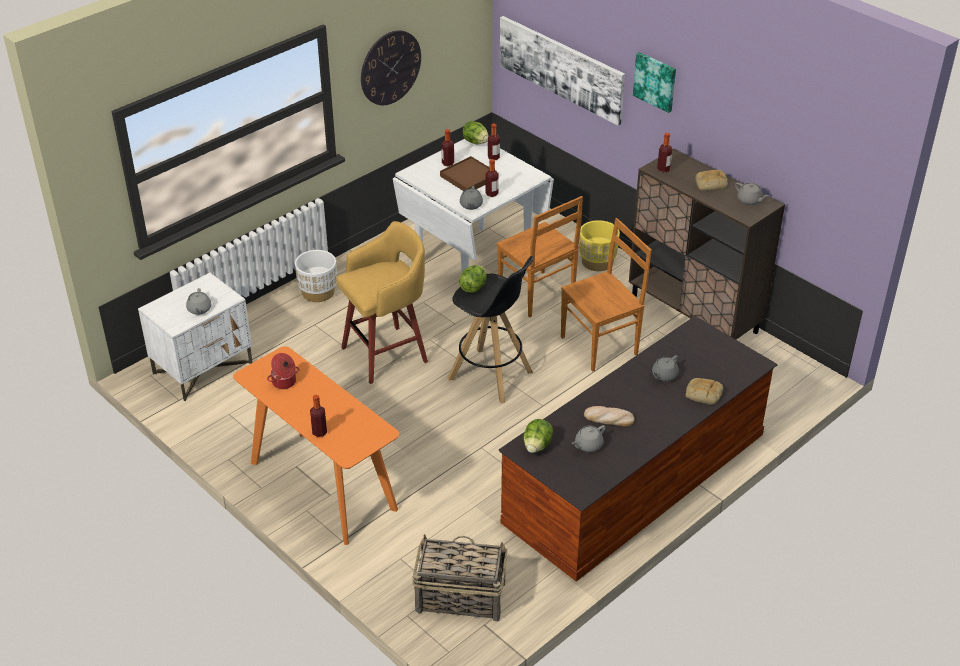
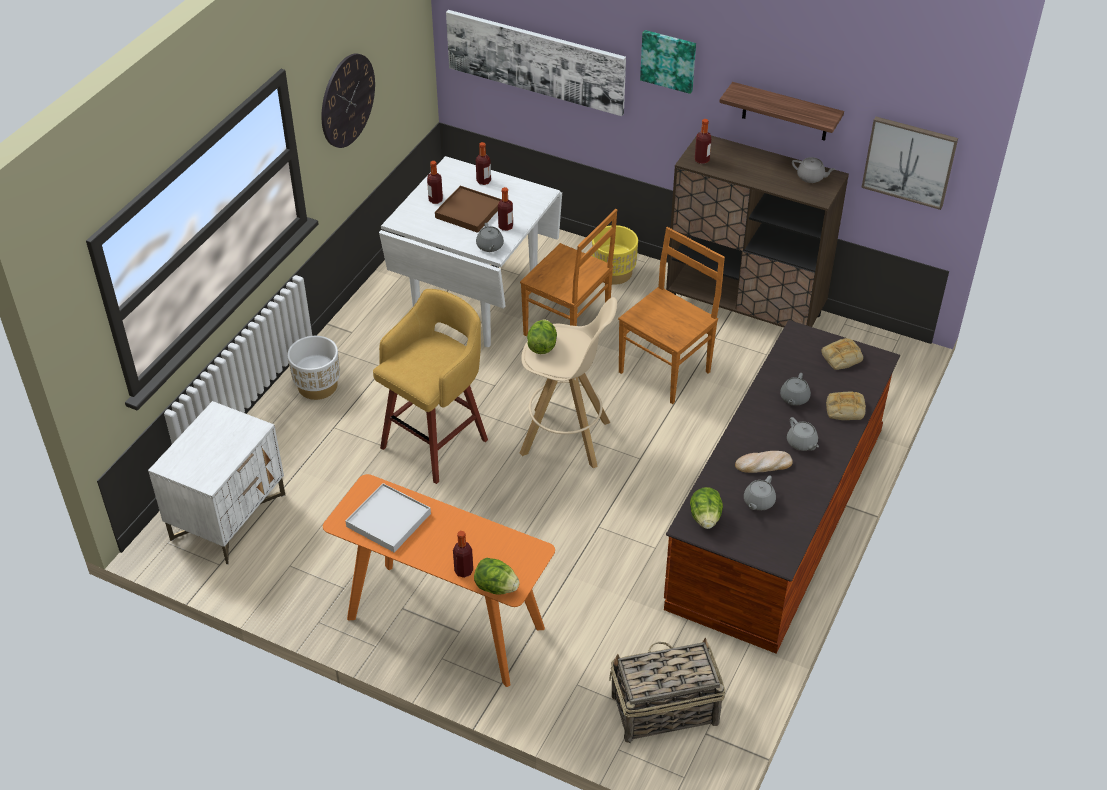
camera: 20 degrees left, 5 degrees up
(199, 309) = (225, 452): grey teapot -> grey teapot (801, 443)
(284, 382) = (389, 520): cooking pot -> white tray
(475, 142) = (453, 166): lettuce -> lettuce (496, 587)
(491, 376) = (566, 438): black stool -> beige stool
(710, 184) = (760, 166): bread -> bread (841, 358)
(739, 140) = (785, 112): none -> shelf
(833, 201) = (909, 161): none -> picture

